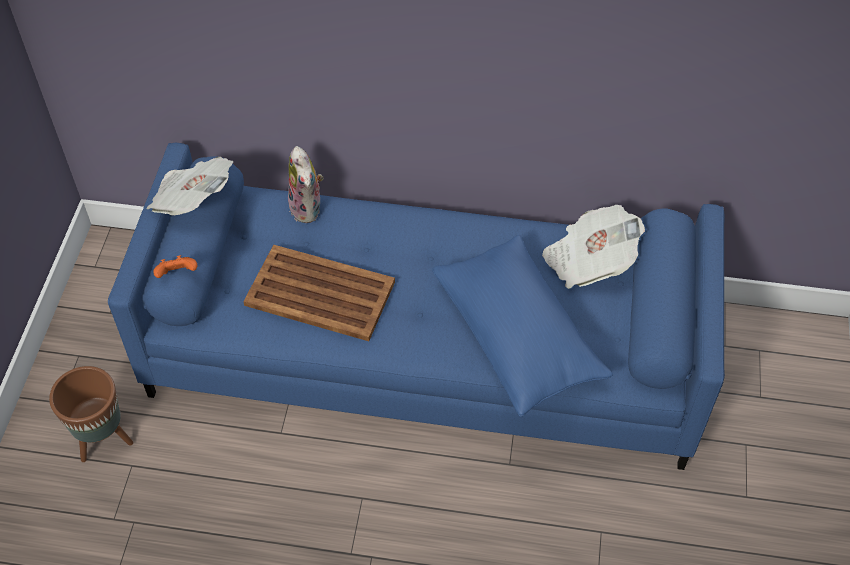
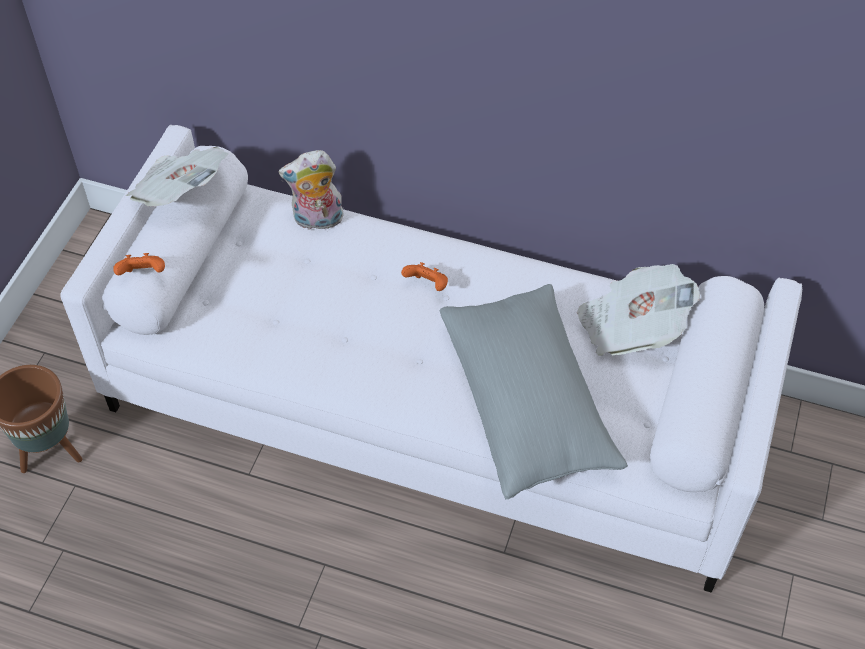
camera: 10 degrees right, 0 degrees up
(308, 209) = (317, 221): plush toy -> plush toy turned 90 degrees clockwise
(321, 294) = (309, 321): brown tray -> none
(414, 250) = (427, 285): none -> orange game controller
(427, 352) = (435, 406): blue sofa -> white sofa
(517, 337) = (527, 404): blue pillow -> grey pillow

